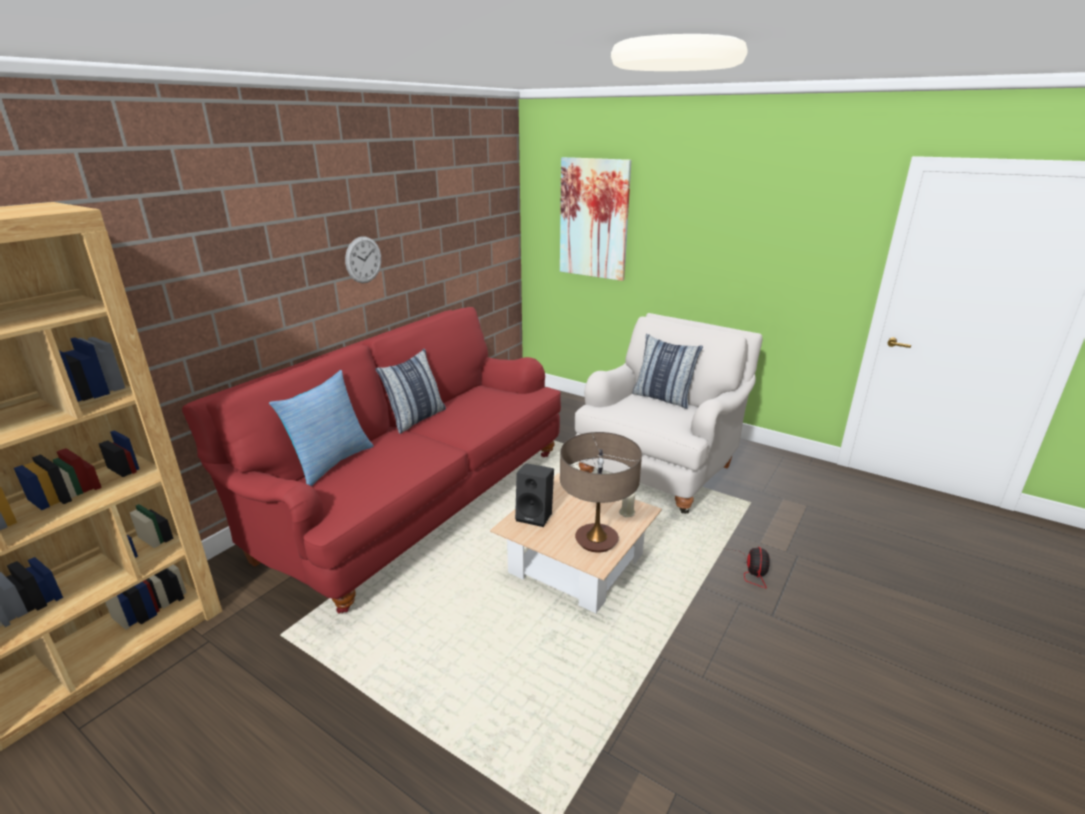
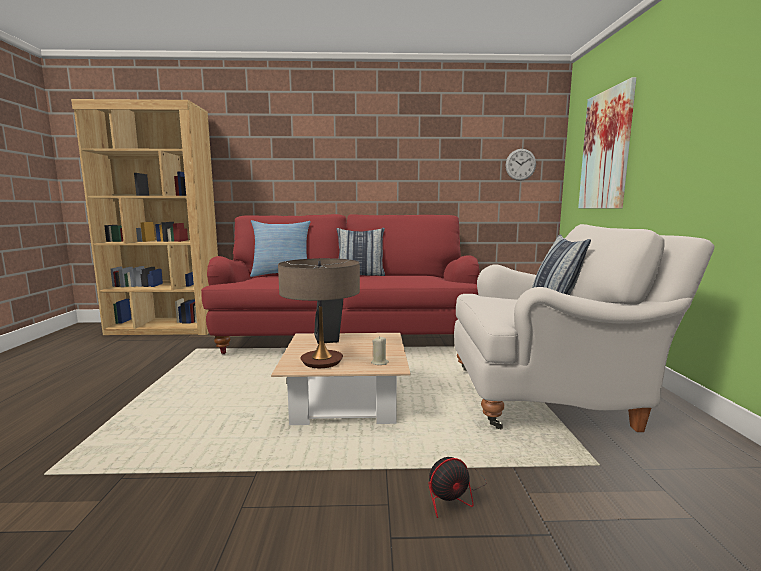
camera: 55 degrees right, 15 degrees down
(363, 260) = (380, 170): wall clock -> wall clock (520, 164)

